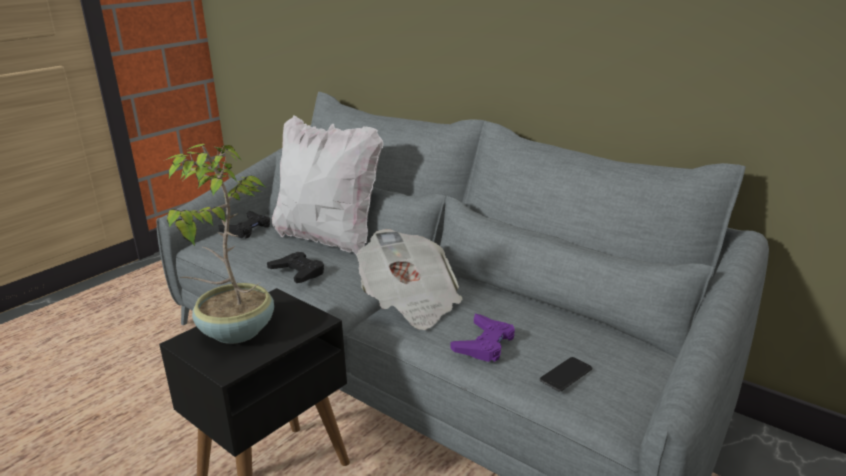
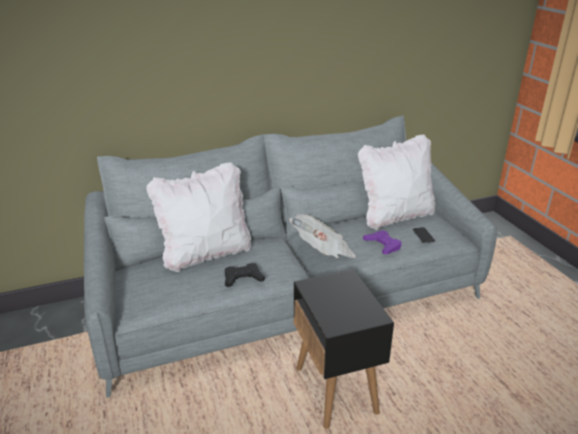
camera: 60 degrees left, 5 degrees up
(235, 331) = (337, 306): potted plant -> none
(247, 229) = (143, 283): black game controller -> none
(590, 331) = (395, 217): none -> white pillow

